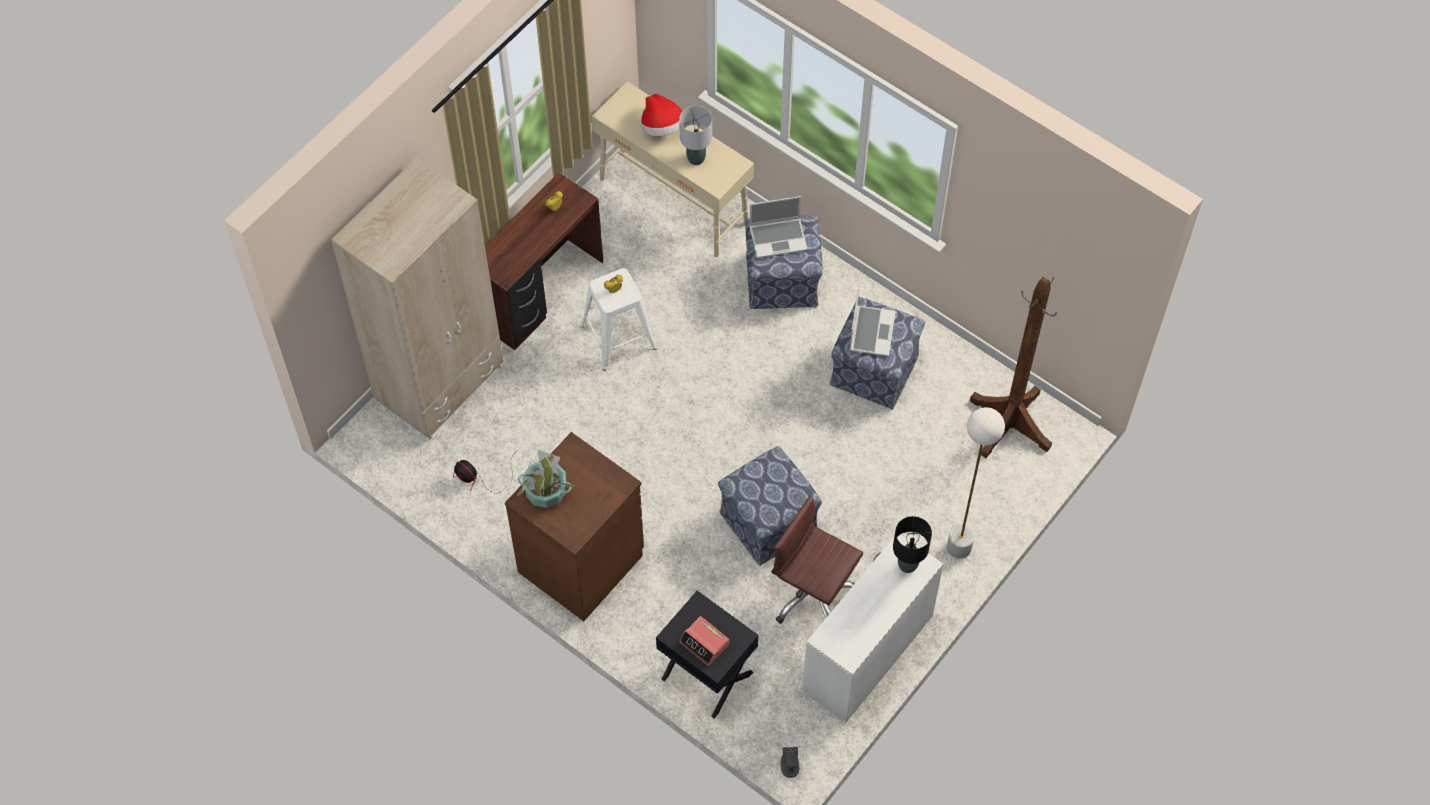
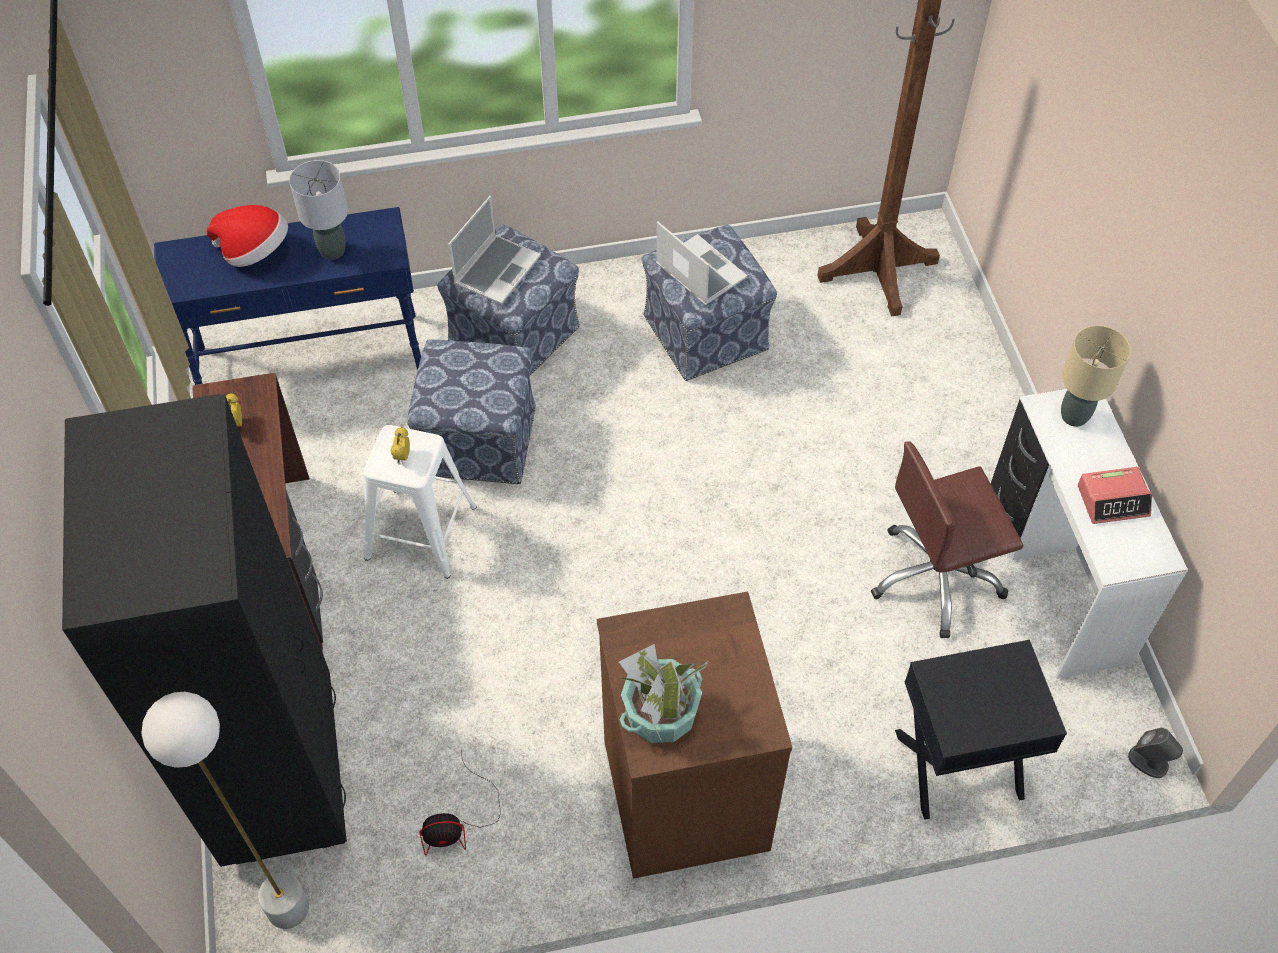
camera: 50 degrees left, 5 degrees down
(441, 384) = (282, 770): beige wardrobe -> black wardrobe
(673, 202) = (311, 360): beige console table -> blue console table
(704, 643) = (996, 707): alarm clock -> alarm clock (1113, 500)
(767, 521) = (802, 556): ottoman -> ottoman (477, 440)
(908, 565) = (1074, 416): black table lamp -> beige table lamp
(959, 547) = (988, 408): white floor lamp -> white floor lamp (288, 908)

